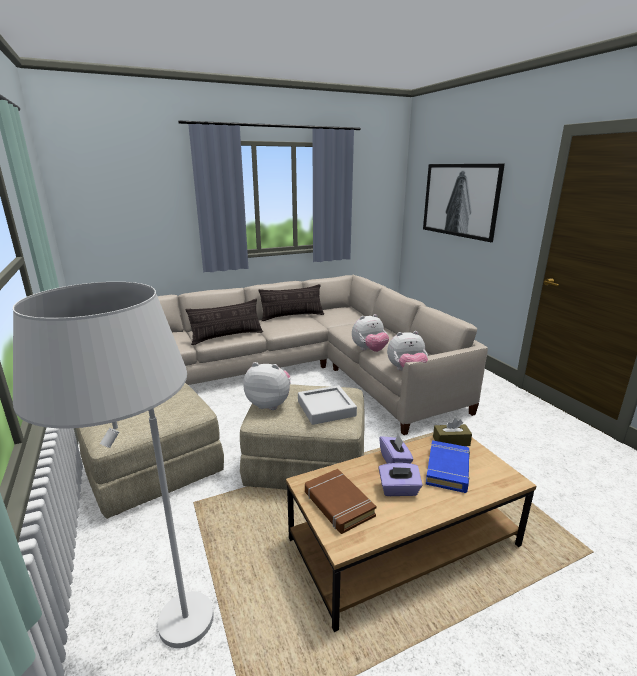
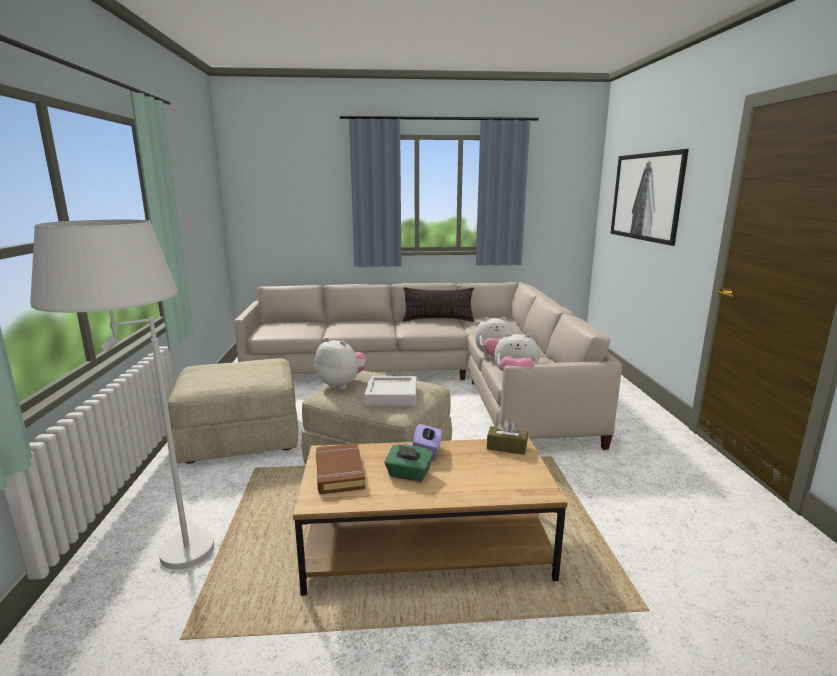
camera: 20 degrees right, 5 degrees down
(227, 337) = (357, 330): pillow -> none
(399, 490) = (408, 474): purple tissue box -> green tissue box
(448, 469) = (477, 469): blue book -> none

